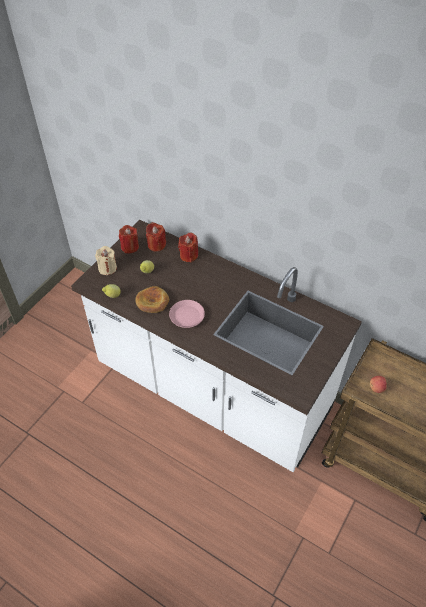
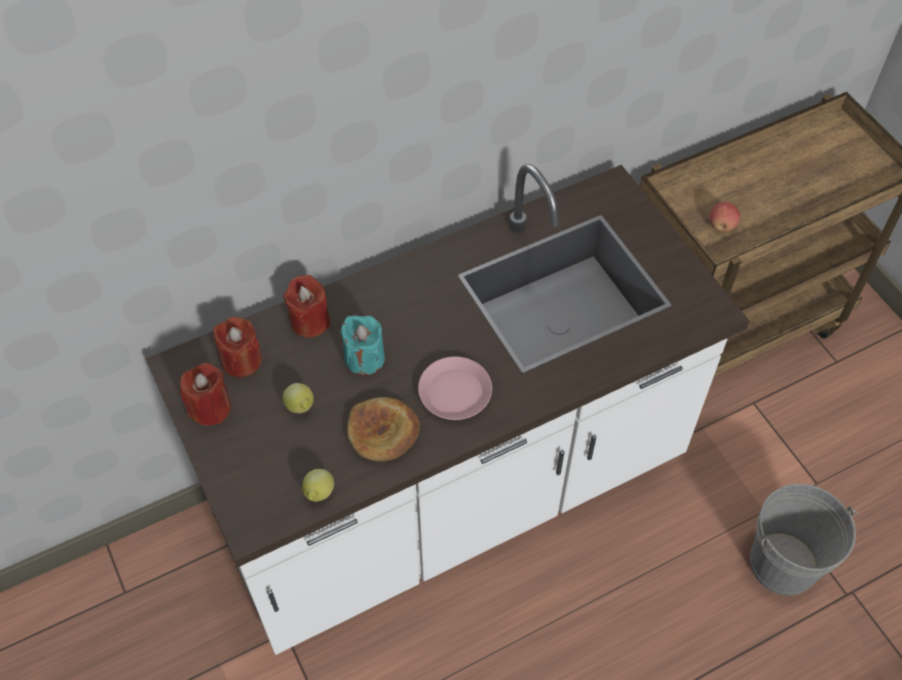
camera: 60 degrees left, 5 degrees up
(107, 268) = (238, 472): beige candle -> none
(183, 280) = (364, 358): none -> turquoise candle
(269, 553) = (782, 564): none -> grey bucket

